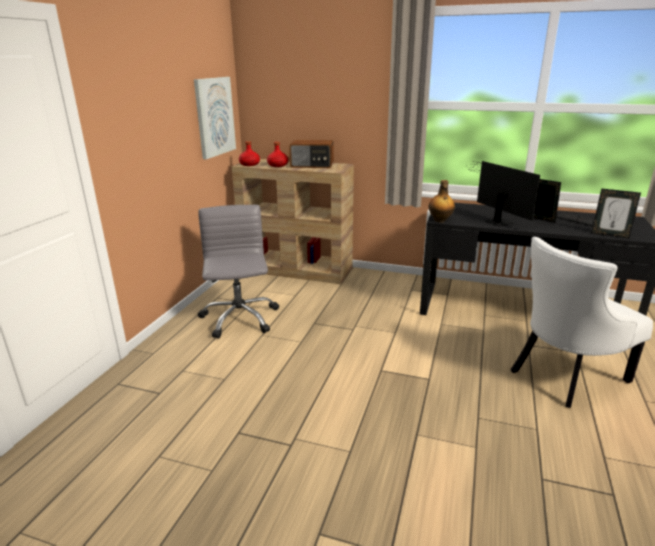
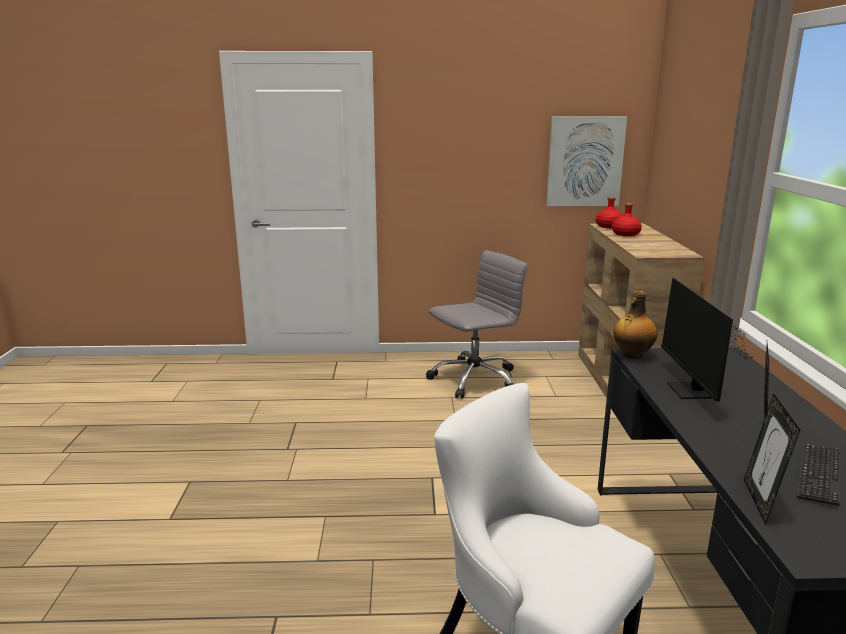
camera: 70 degrees right, 5 degrees down
(312, 165) = (654, 244): radio -> none
(497, 221) = (692, 393): monitor -> monitor turned 135 degrees clockwise

